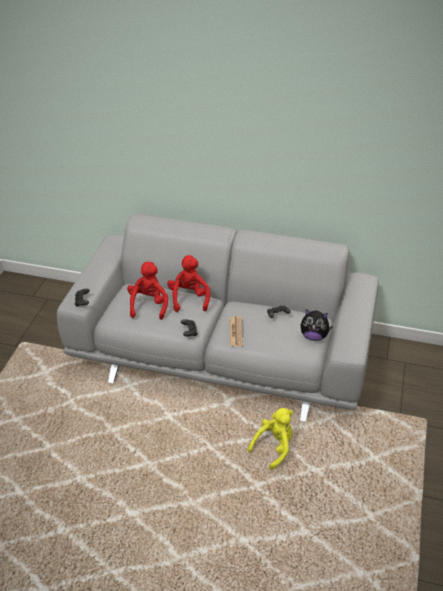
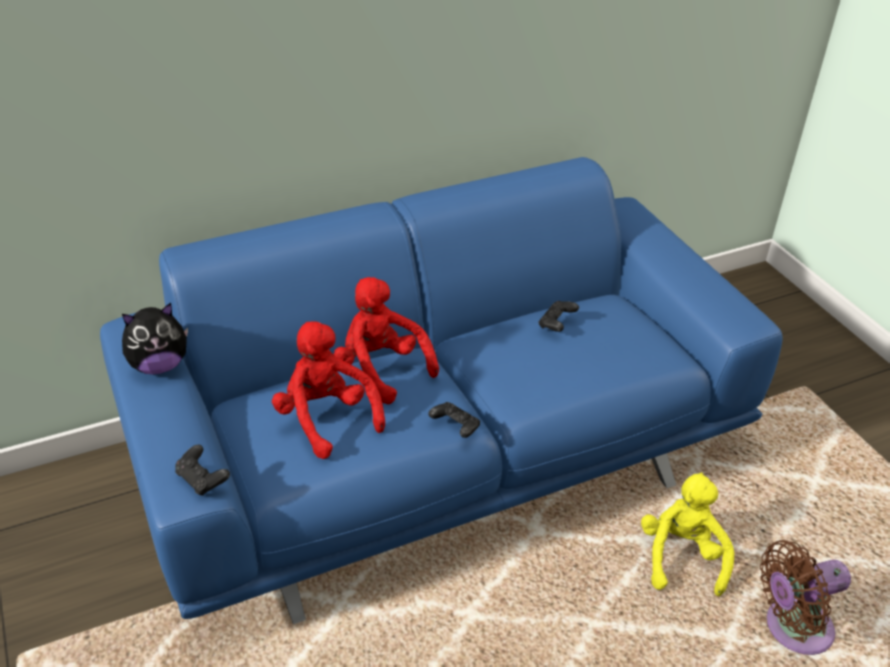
camera: 40 degrees left, 0 degrees up
(222, 355) = (443, 453): grey sofa -> blue sofa
(235, 332) = (531, 384): newspaper -> none
(287, 499) = (792, 628): none -> brown fan
(314, 336) = (645, 329): plush toy -> plush toy (159, 365)

